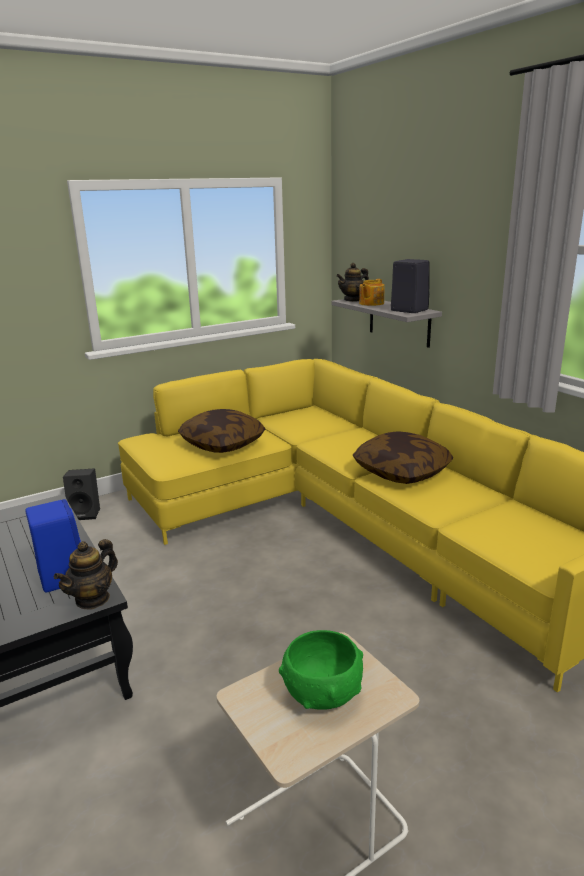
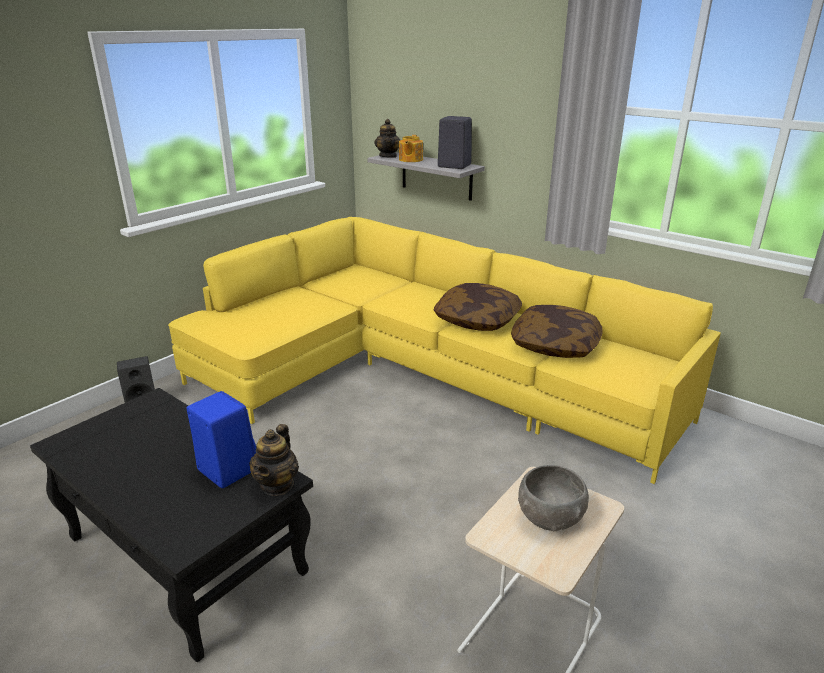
camera: 20 degrees left, 5 degrees up
(222, 444) = (290, 313): pillow -> pillow (555, 345)
(322, 693) = (550, 518): green bowl -> grey bowl
(353, 300) = (388, 156): teapot -> teapot turned 45 degrees counterclockwise

